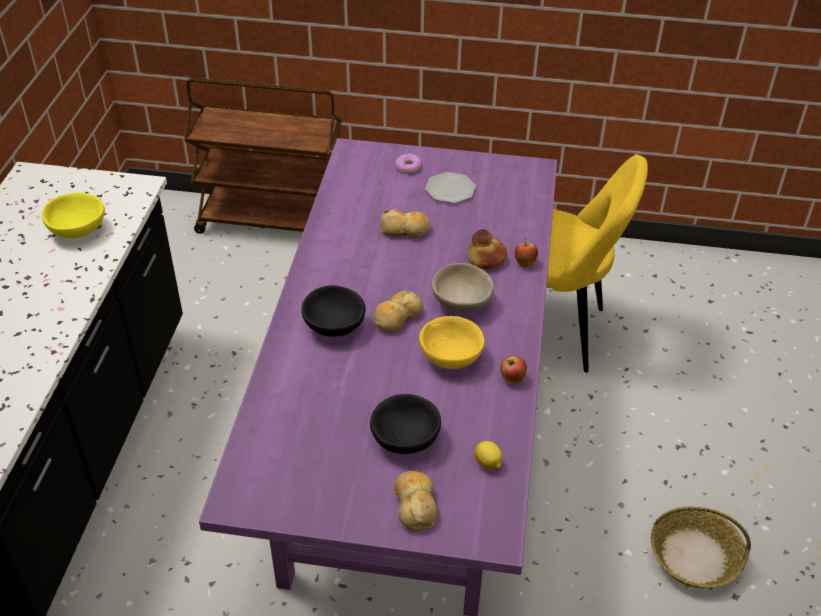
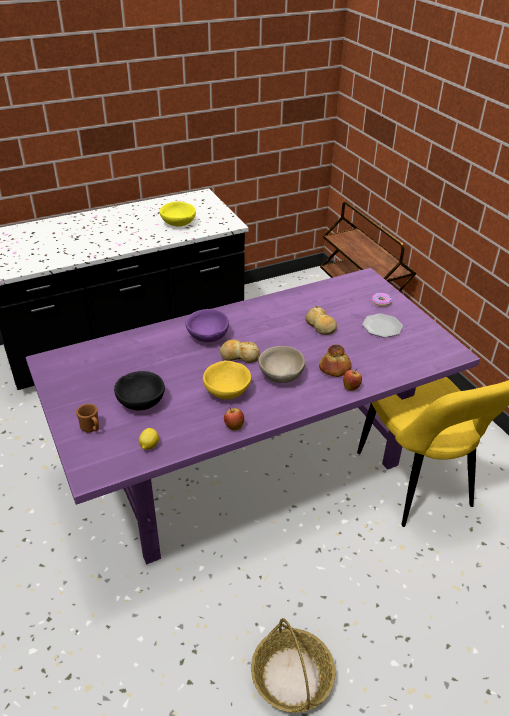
camera: 55 degrees right, 5 degrees down
(333, 326) = (207, 336): black bowl -> purple bowl
(415, 504) = (91, 428): bread -> brown mug

